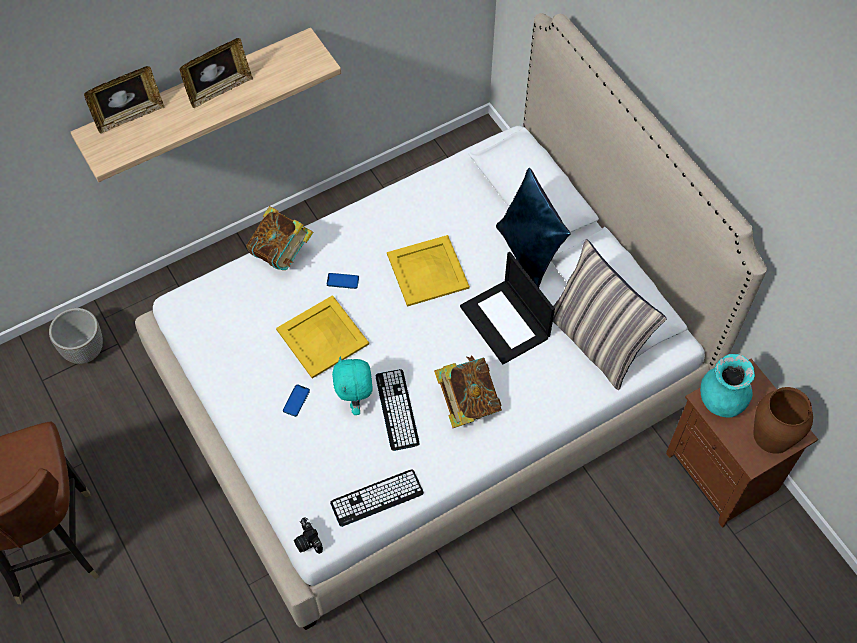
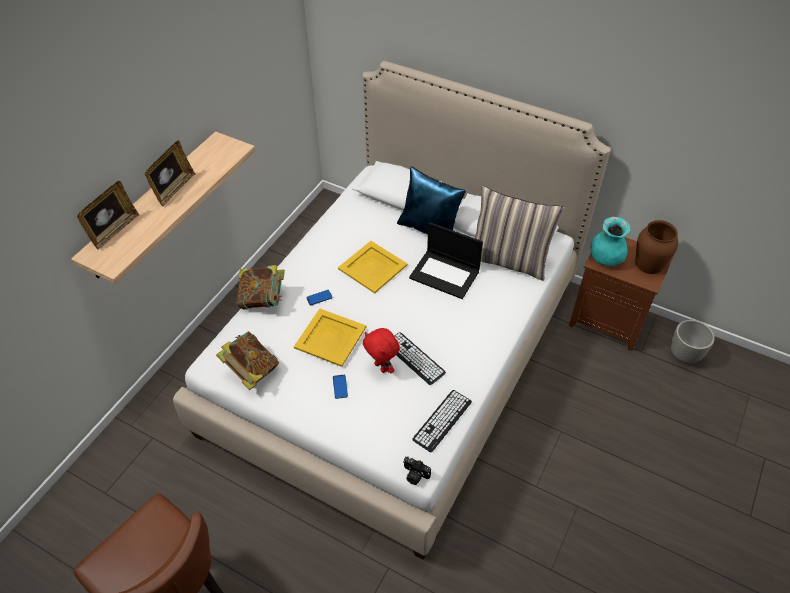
camera: 30 degrees left, 10 degrees down
(85, 350) = (128, 455): planter -> planter (684, 355)
(355, 401) = (382, 367): turquoise plush toy -> red plush toy
(467, 402) = (457, 332): book -> book (251, 371)

